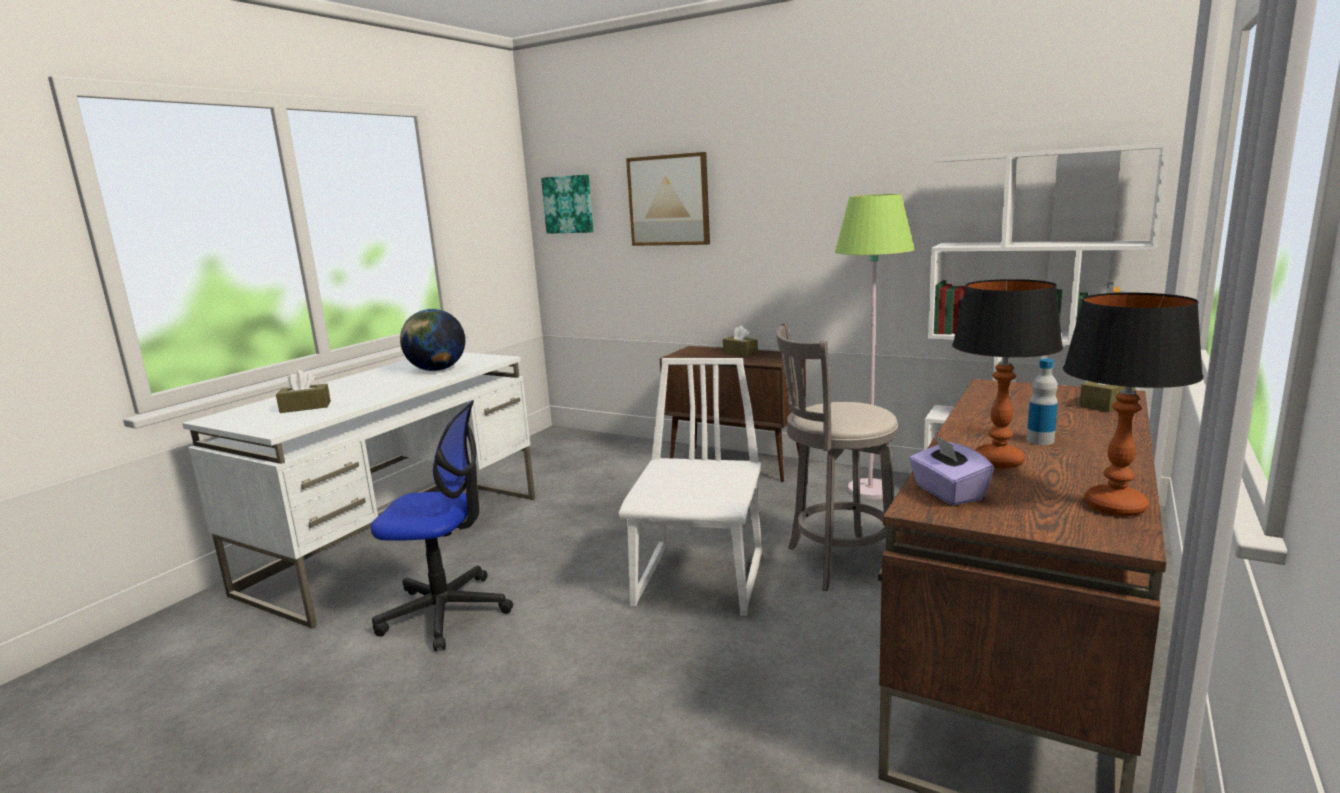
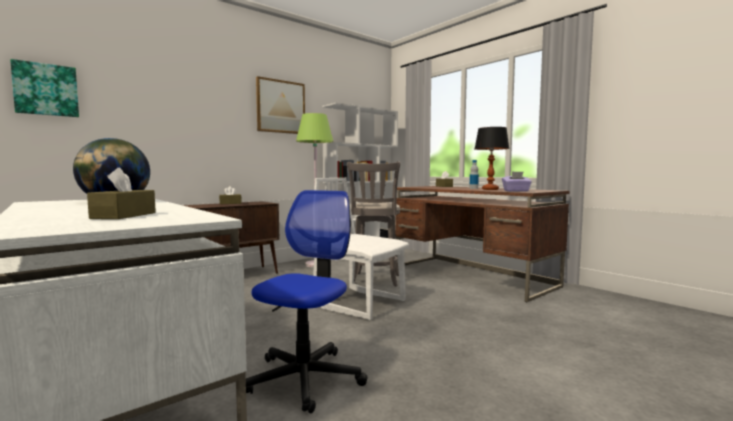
camera: 70 degrees left, 10 degrees down
(669, 200) = (161, 102): picture -> picture (280, 107)
(1116, 506) = (533, 189): table lamp -> none

